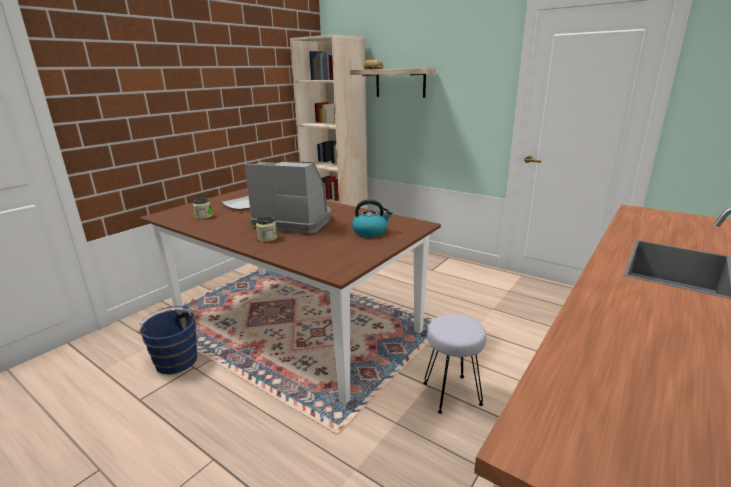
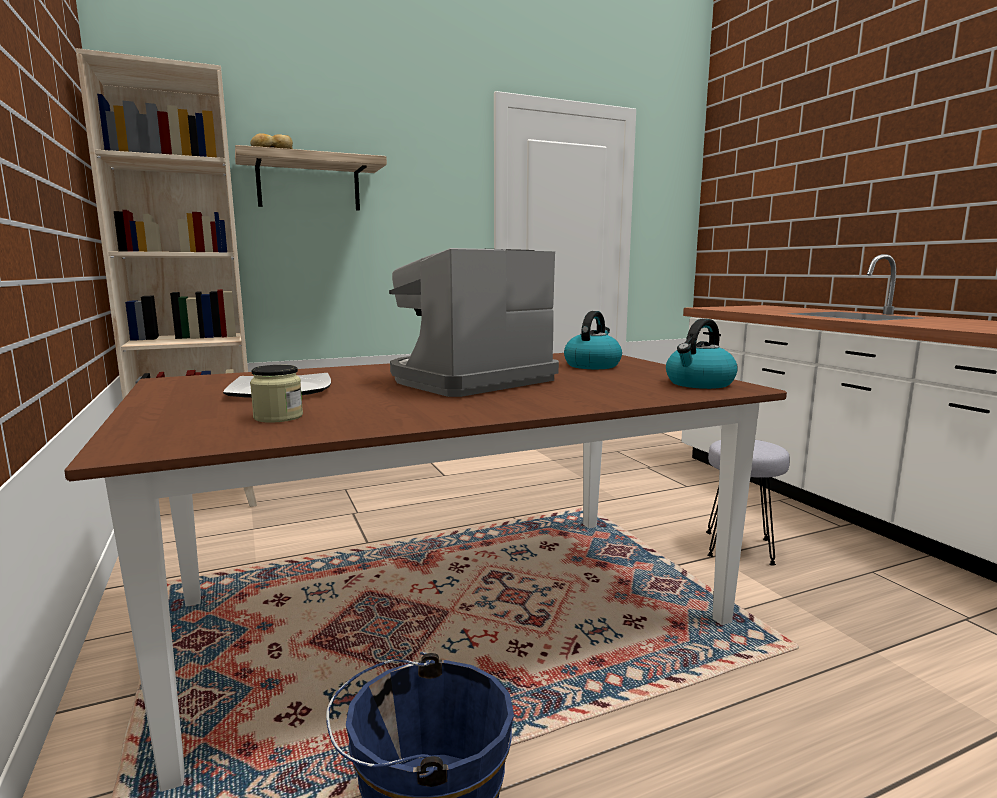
camera: 60 degrees left, 10 degrees down
(267, 238) = (537, 397): jar -> none
(337, 261) = (699, 384): none -> kettle

